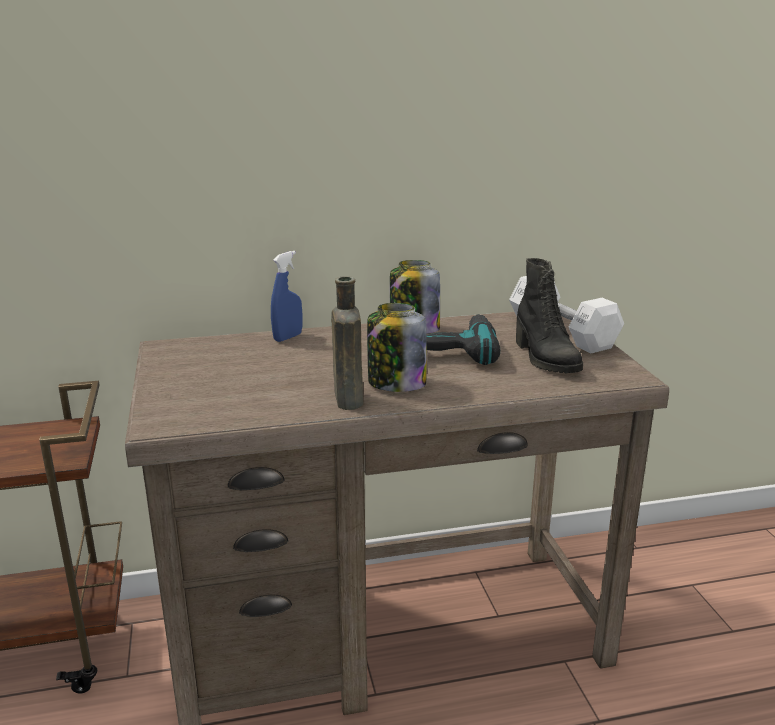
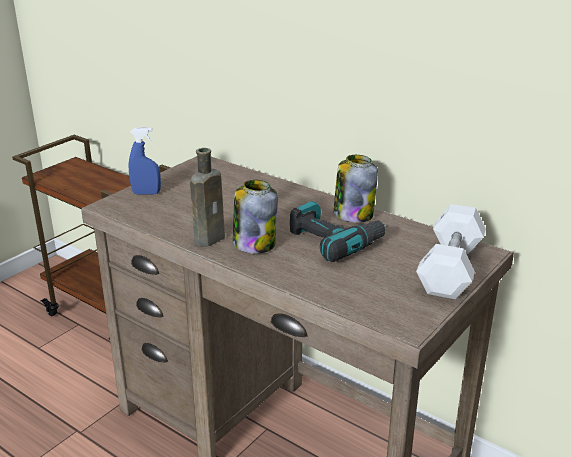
camera: 50 degrees right, 5 degrees up
(288, 337) = (271, 185): blue spray bottle -> blue spray bottle (146, 193)
(545, 359) = (383, 279): black boot -> none

